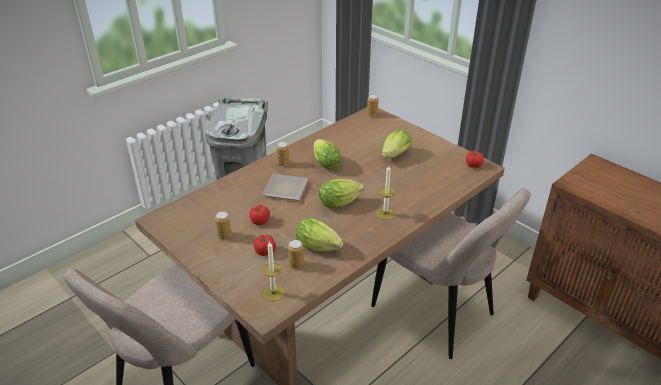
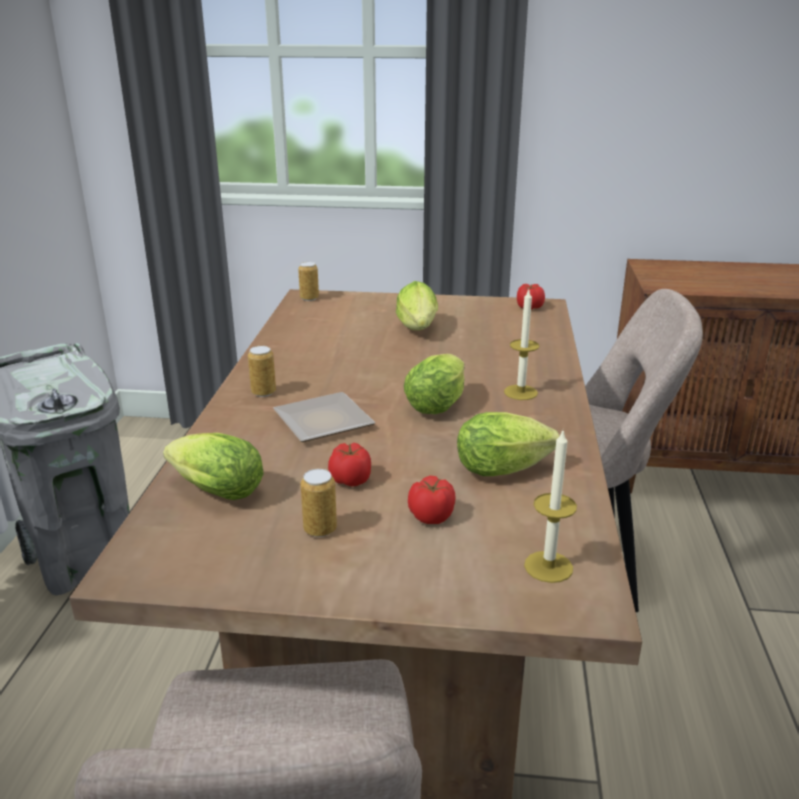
camera: 40 degrees left, 10 degrees down
(296, 265) = (512, 509): can -> none
(324, 163) = (331, 369): lettuce -> lettuce (213, 490)

